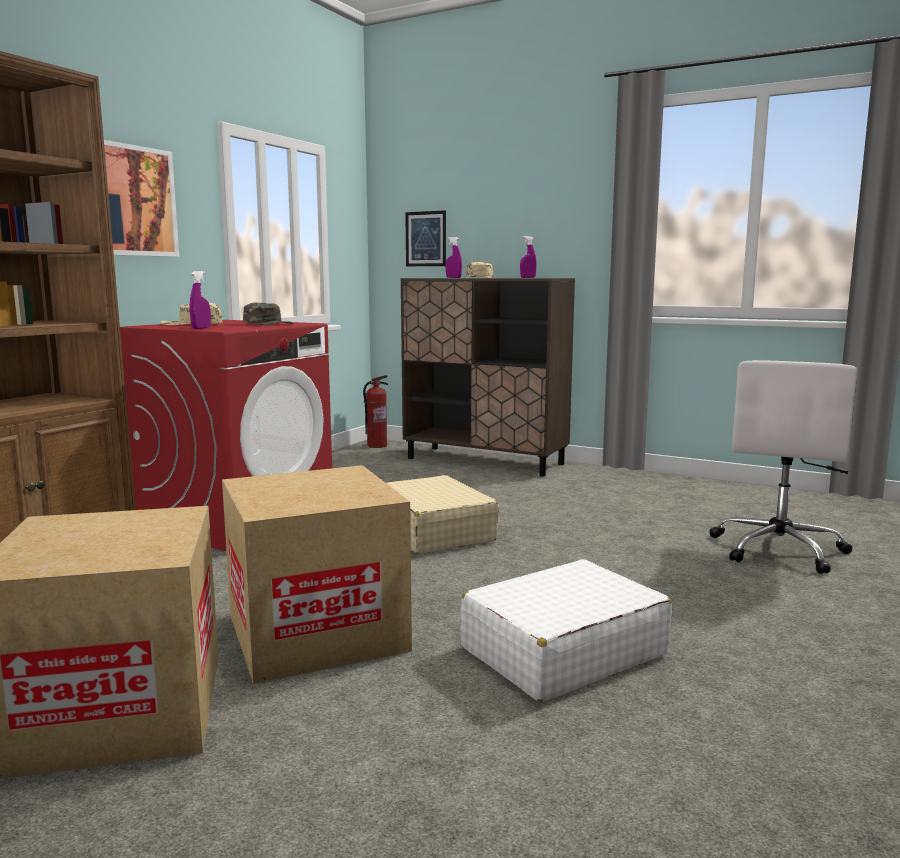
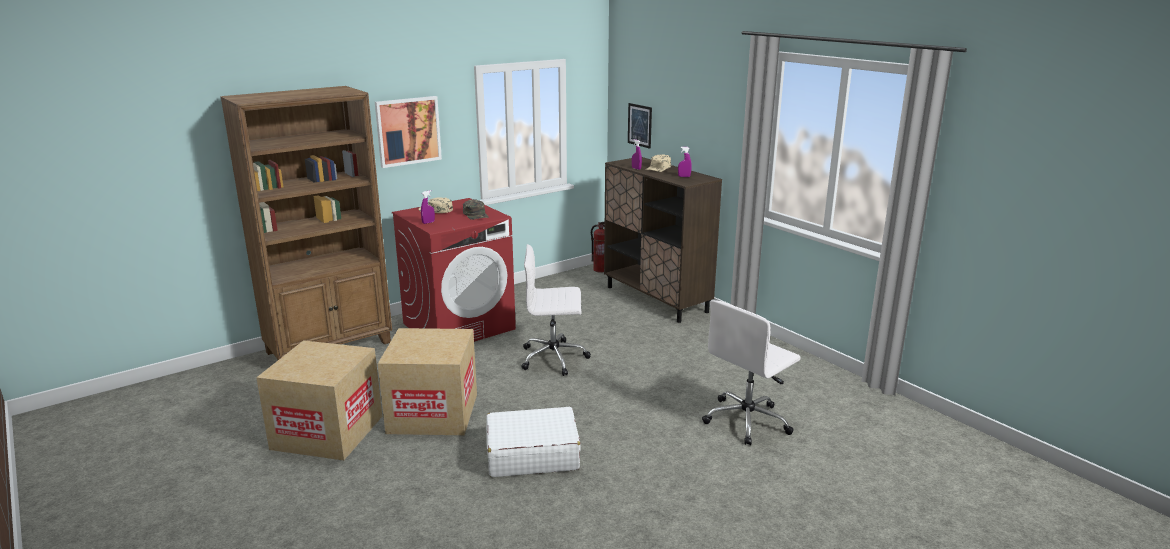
camera: 25 degrees right, 10 degrees up
(433, 531) = (554, 358): beige suitcase -> white office chair

